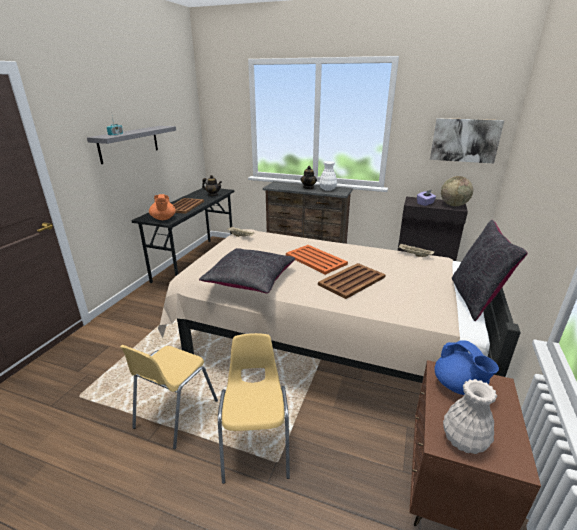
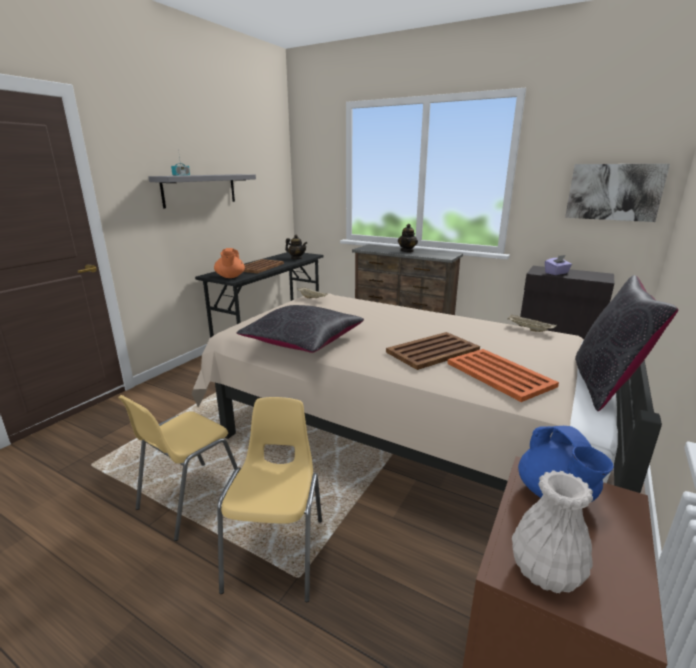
camera: 10 degrees right, 5 degrees down
(315, 259) = (393, 326): orange tray -> orange tray (498, 374)
(327, 189) = (430, 253): white vase -> none
(453, 205) = (596, 276): globe -> none

